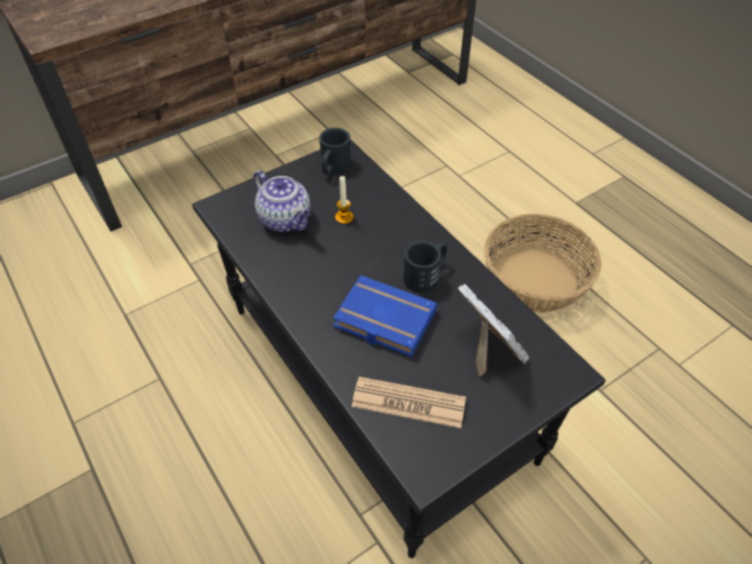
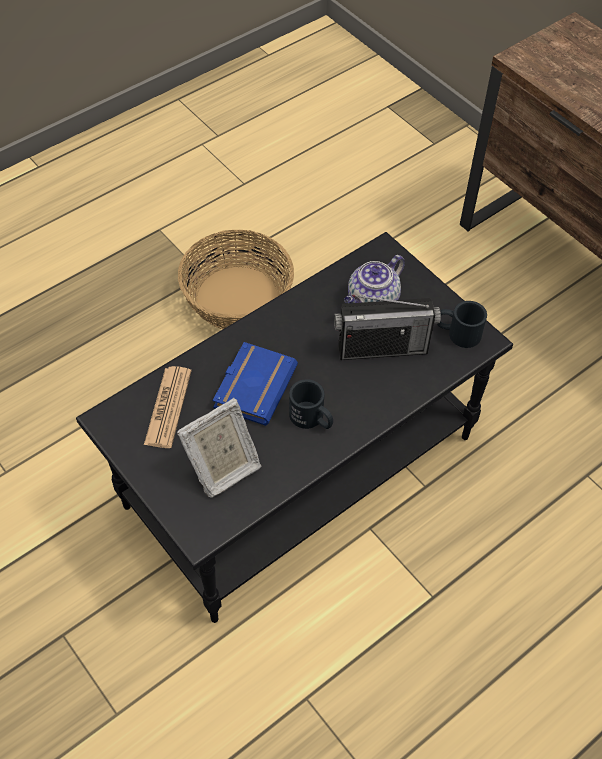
camera: 85 degrees right, 5 degrees up
(344, 217) = (382, 348): candle -> radio
(535, 280) = (462, 640): basket -> basket (237, 299)

